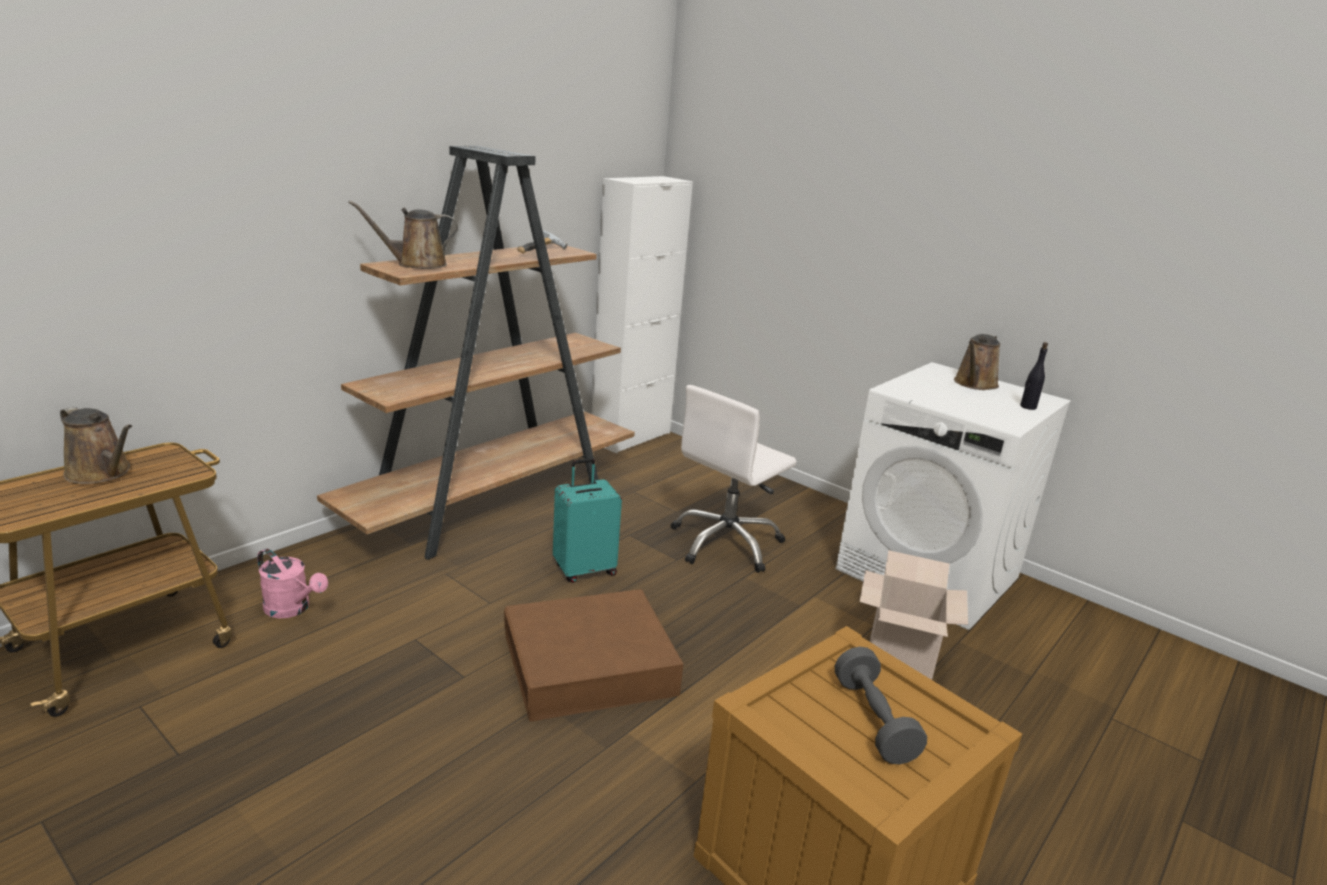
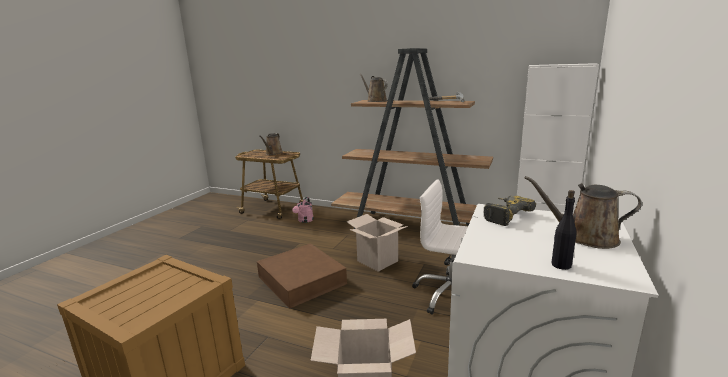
camera: 75 degrees right, 5 degrees down
(584, 569) = (377, 261): turquoise suitcase -> cardboard box
(873, 721) = (148, 295): grey dumbbell -> none
(912, 390) = (504, 215): none -> power drill

